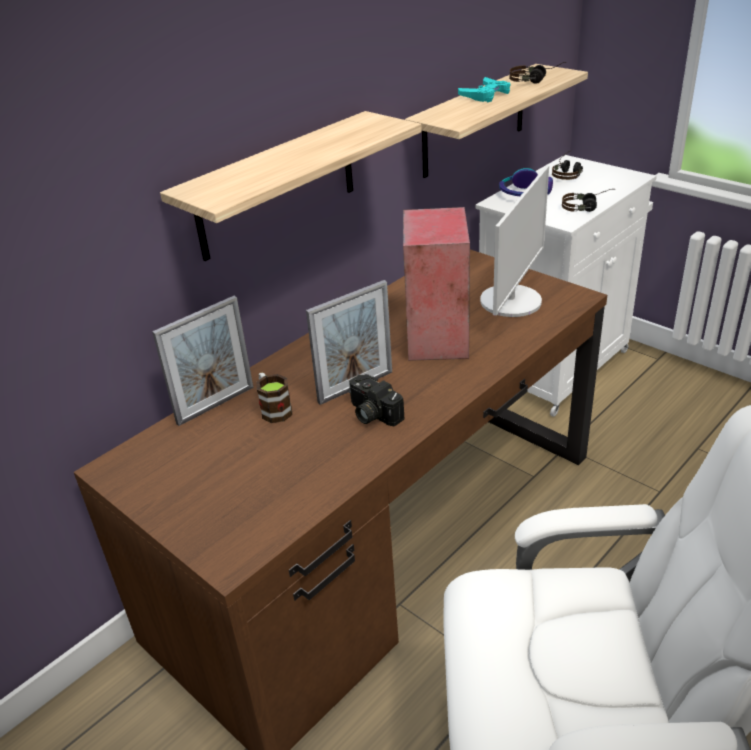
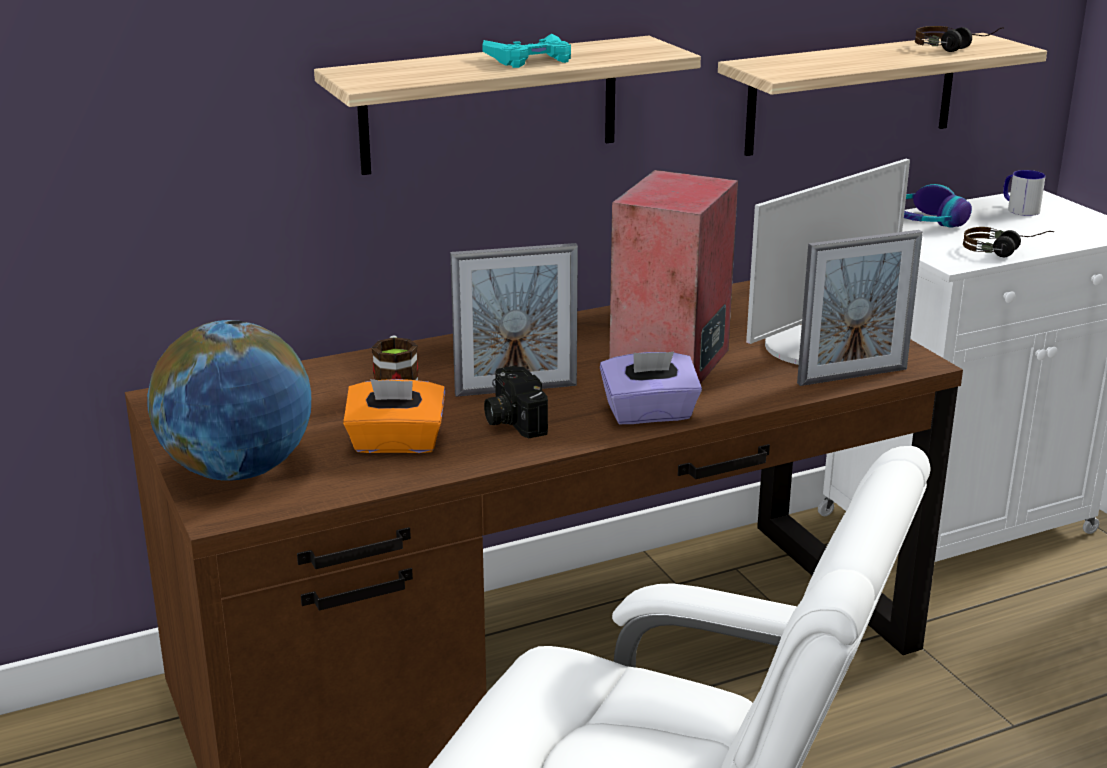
camera: 20 degrees right, 10 degrees down
(214, 519) = (238, 470): none -> globe
(216, 405) = (332, 368): picture frame -> picture frame (852, 376)
(309, 458) = (396, 444): none -> orange tissue box
(455, 382) = (649, 414): none -> purple tissue box
(486, 95) = (861, 54): turquoise game controller -> turquoise game controller (530, 59)
(568, 173) = (1018, 209): headphones -> mug

